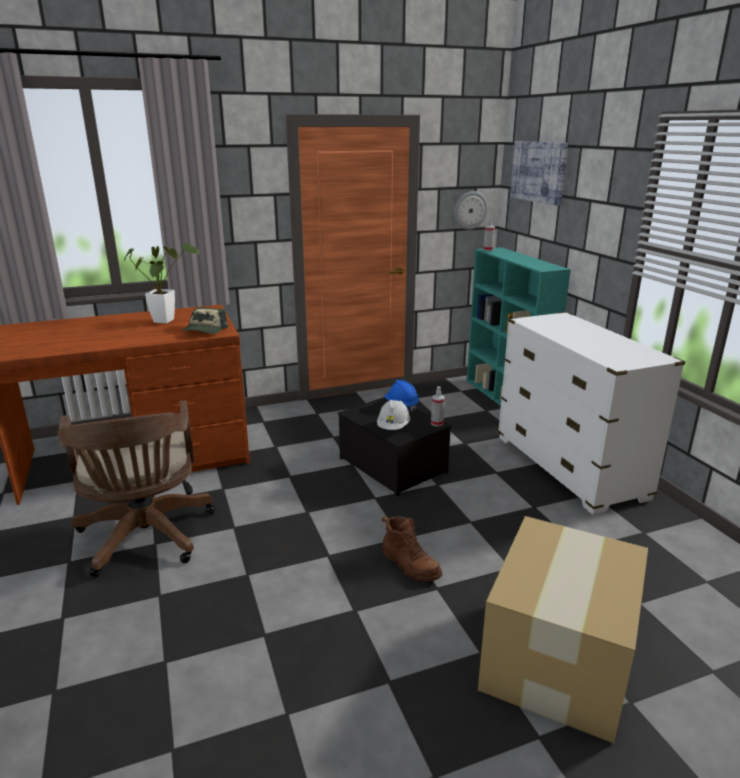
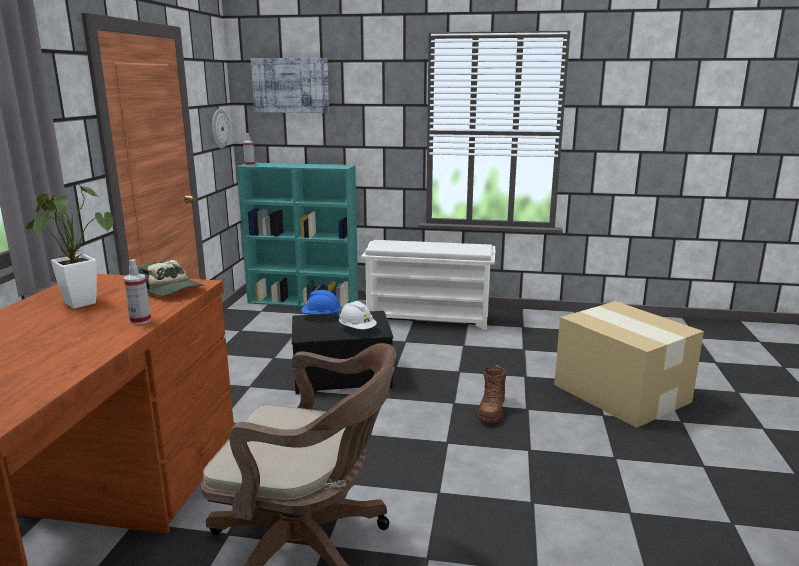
camera: 60 degrees left, 5 degrees down
(410, 565) = (491, 410): brown boot -> brown boot turned 120 degrees clockwise
(437, 423) = (373, 313): spray bottle -> spray bottle (140, 321)
(569, 467) = (429, 318): white dresser -> white shoe rack

